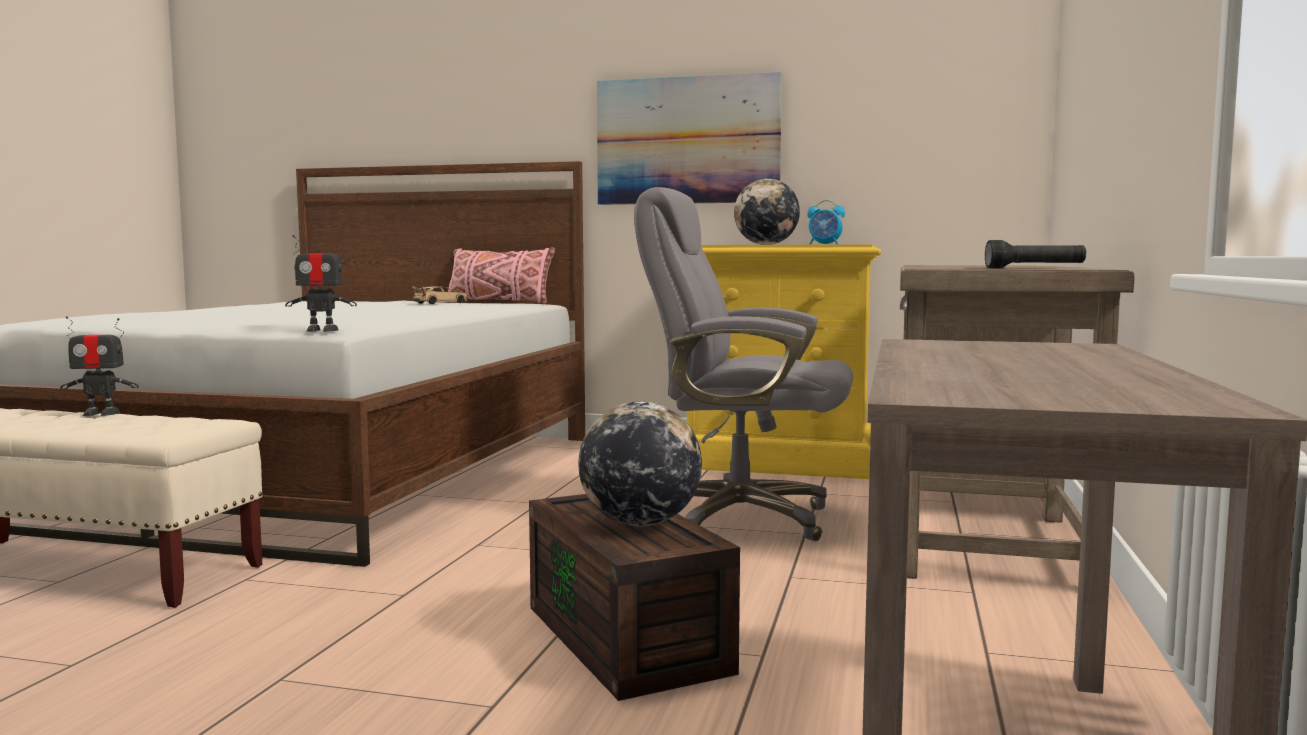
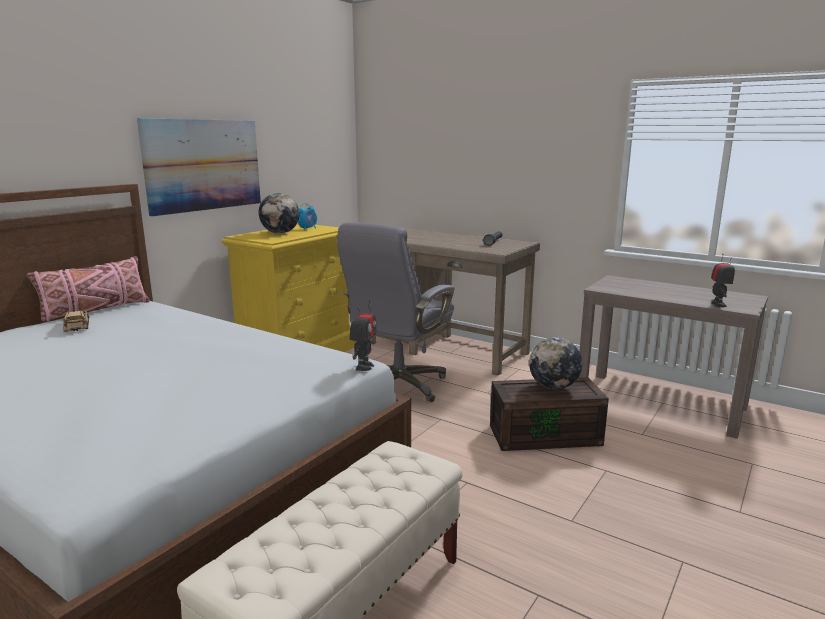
camera: 70 degrees left, 10 degrees up
(100, 413) = (324, 498): toy robot -> toy robot (718, 305)

